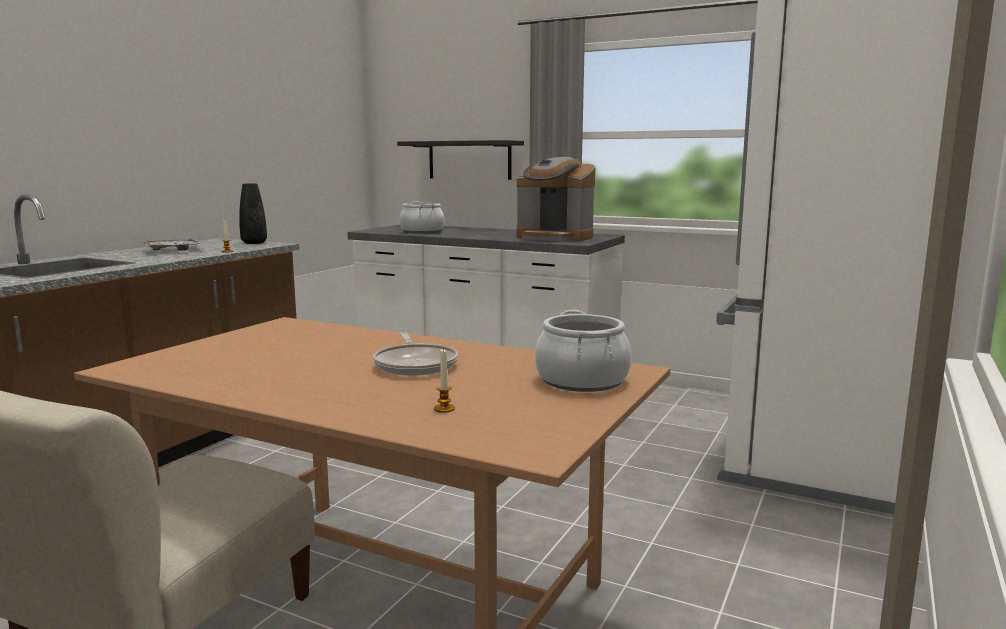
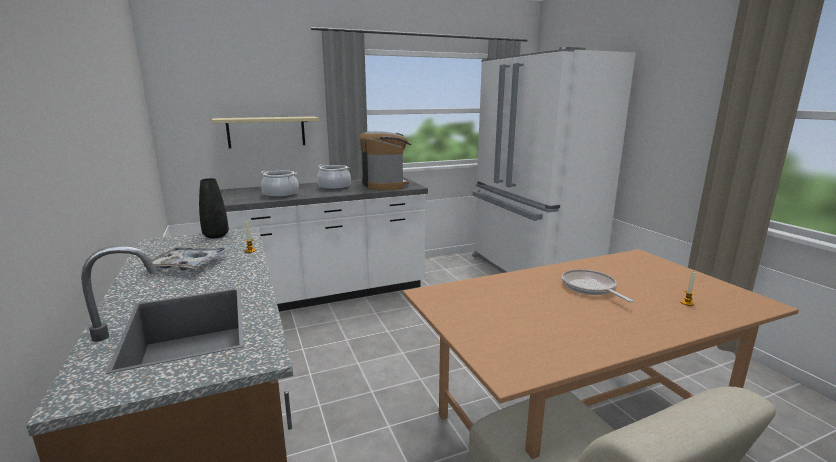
camera: 50 degrees left, 5 degrees up
(415, 365) = (590, 288): frying pan -> frying pan turned 135 degrees counterclockwise
(469, 160) = (266, 132): black shelf -> beige shelf
(555, 238) = (385, 185): coffee machine -> coffee machine turned 90 degrees counterclockwise
(582, 380) = (651, 267): cooking pot -> cooking pot (334, 187)

